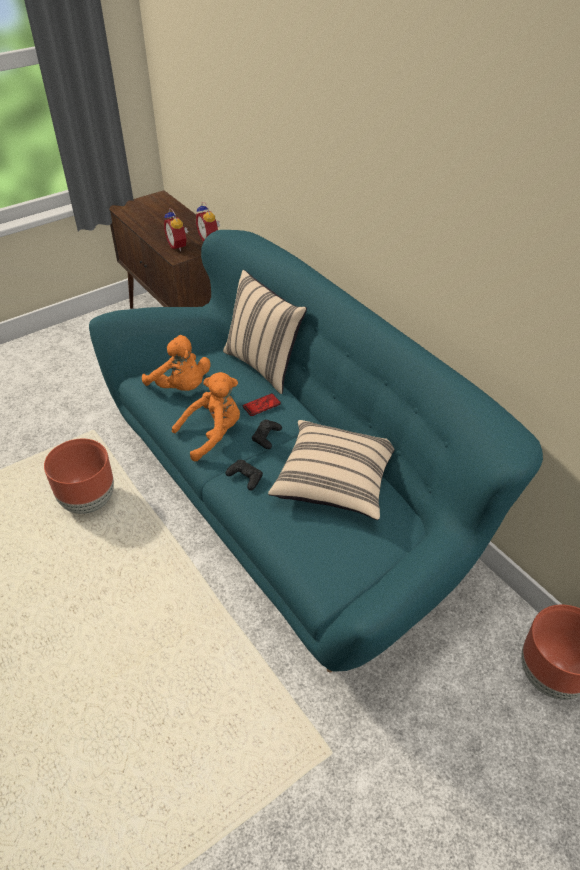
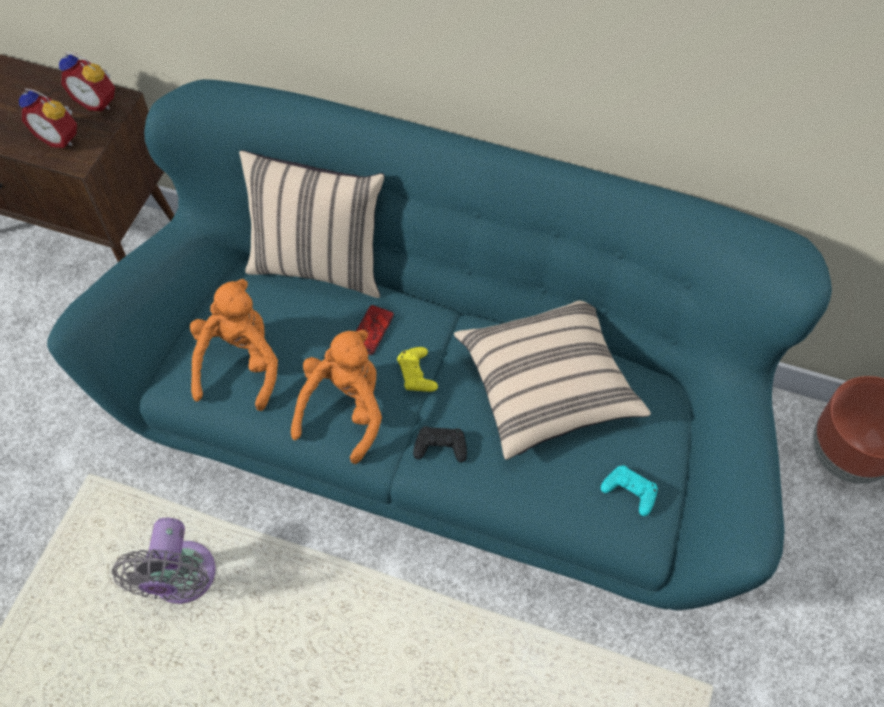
camera: 35 degrees left, 15 degrees up
(89, 501) = (181, 580): brown planter -> grey fan
(181, 387) = (240, 363): orange plush toy -> orange plush toy turned 90 degrees counterclockwise
(266, 437) = (417, 374): black game controller -> yellow game controller
(335, 561) = (630, 492): none -> turquoise game controller

